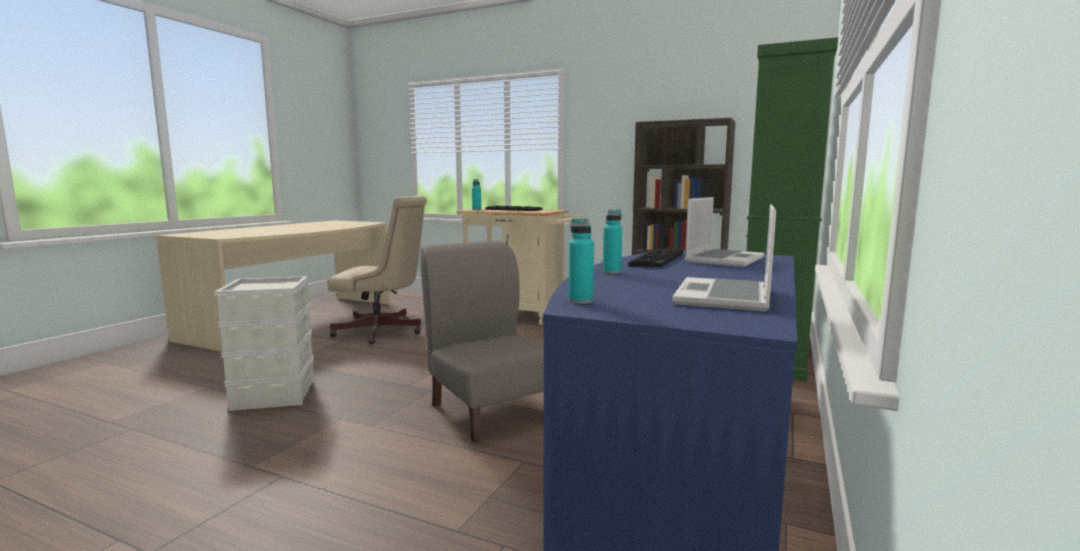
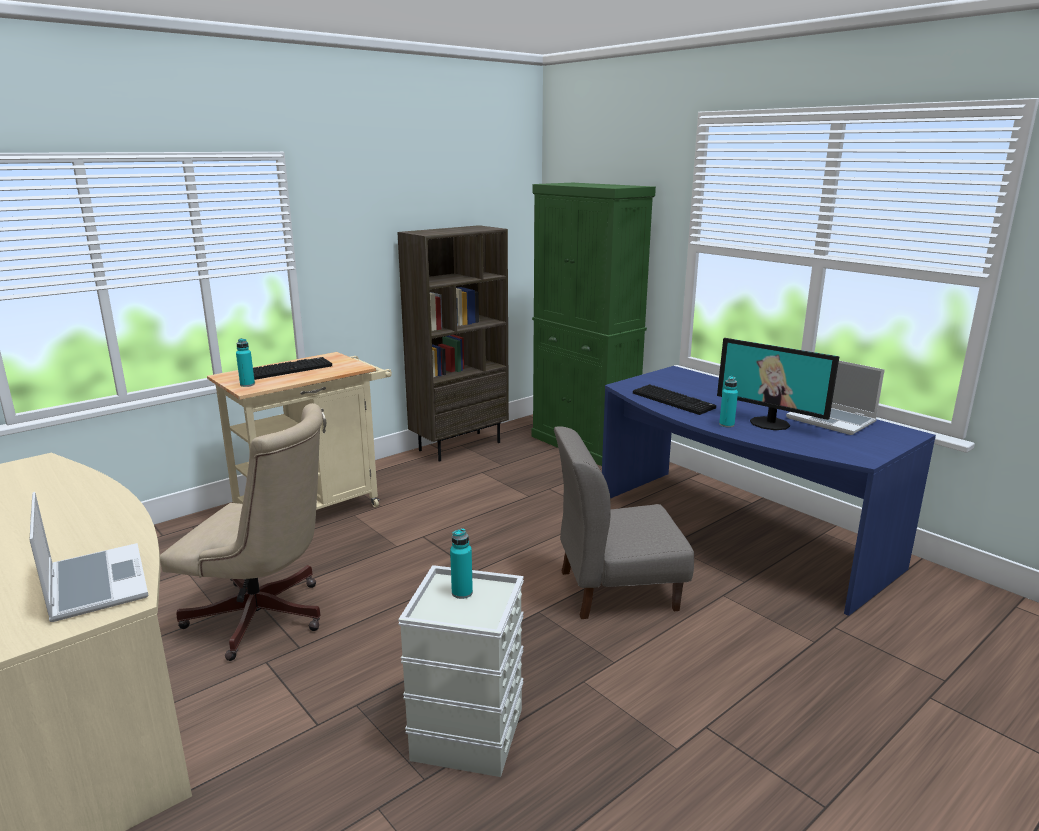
camera: 65 degrees left, 10 degrees up
(383, 332) = (265, 619): beige office chair -> beige office chair turned 75 degrees clockwise
(580, 301) = (838, 453): turquoise bottle -> turquoise bottle (462, 593)
(650, 281) = (770, 423): none -> monitor
(723, 259) = (683, 385): laptop -> laptop (95, 584)

